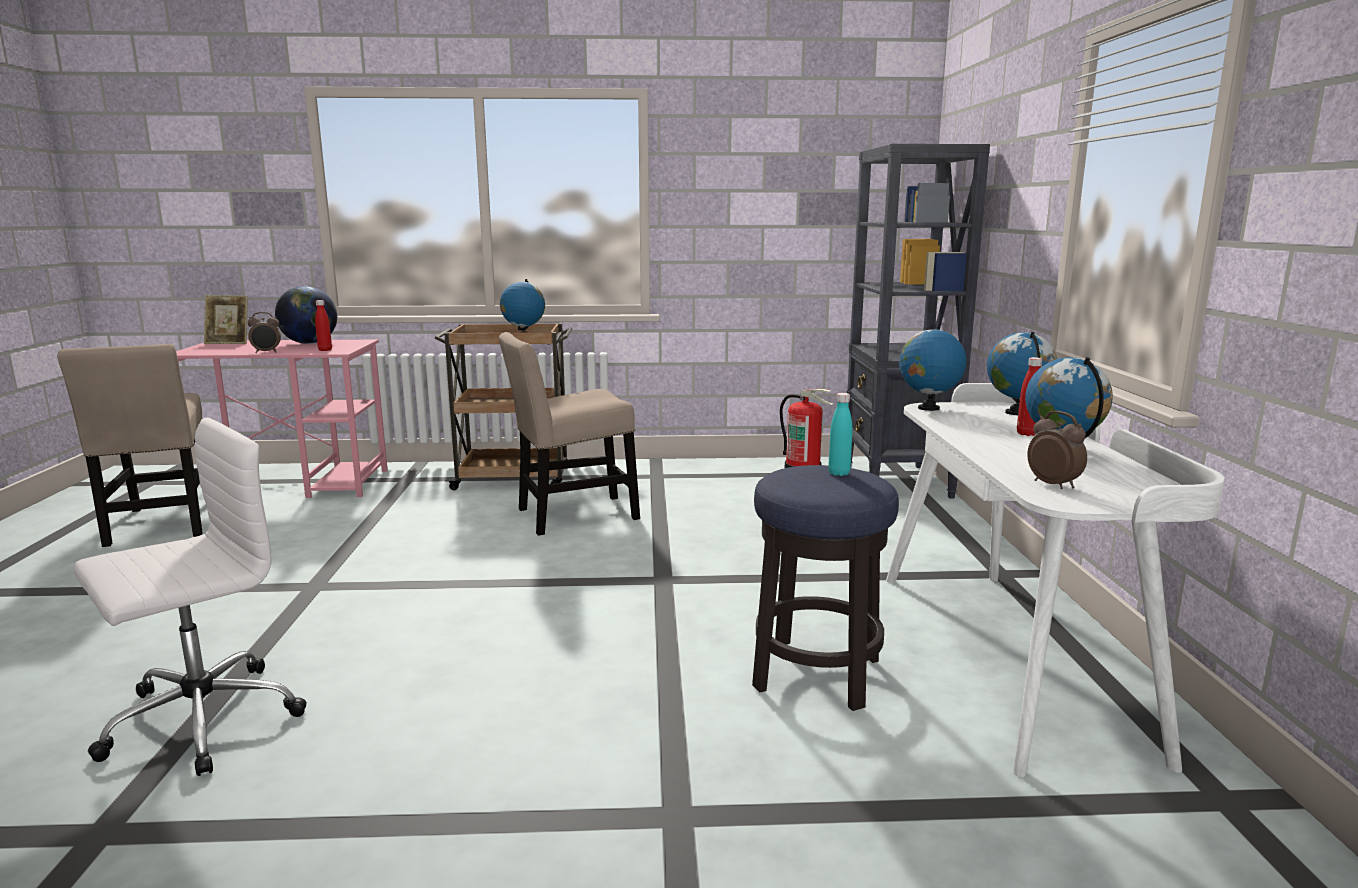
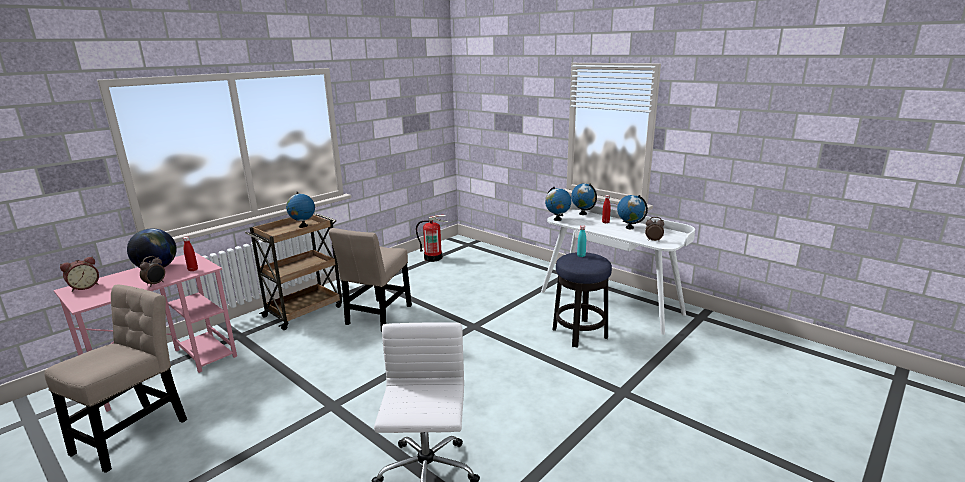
camera: 45 degrees left, 5 degrees up
(162, 525) = (135, 432): beige chair -> beige chair turned 90 degrees counterclockwise
(229, 343) = (84, 287): picture frame -> alarm clock
(896, 482) = (474, 249): black bookcase -> none

